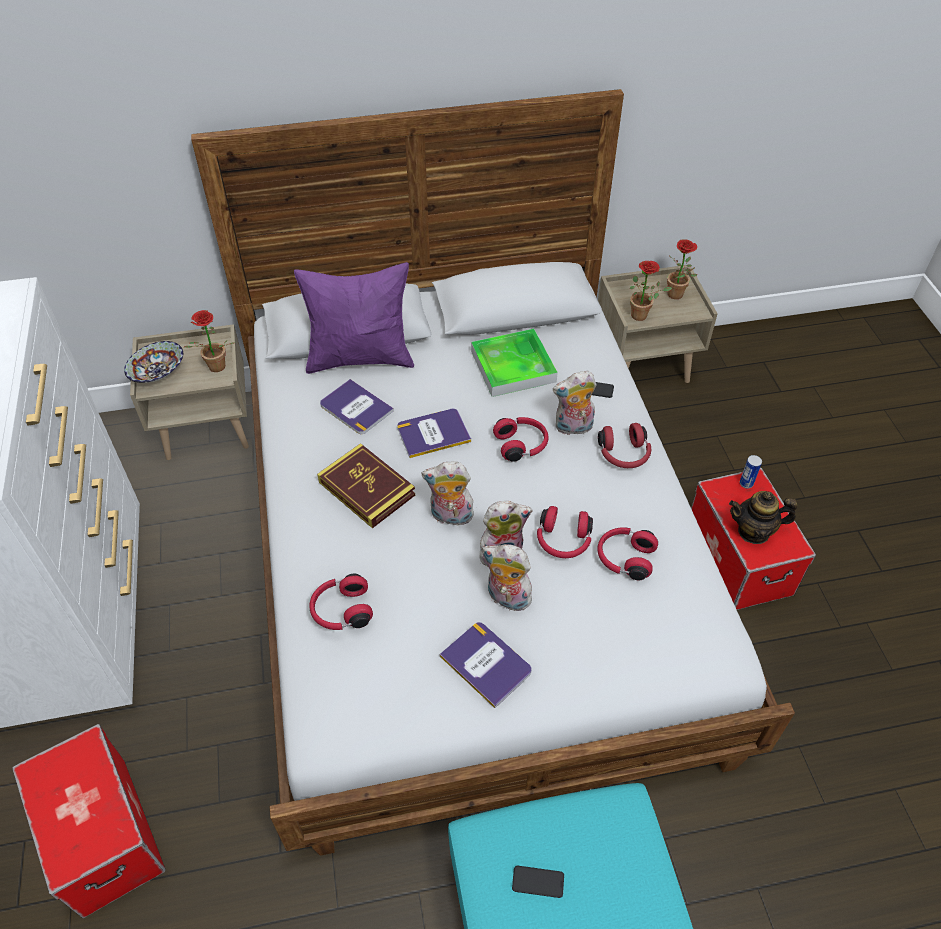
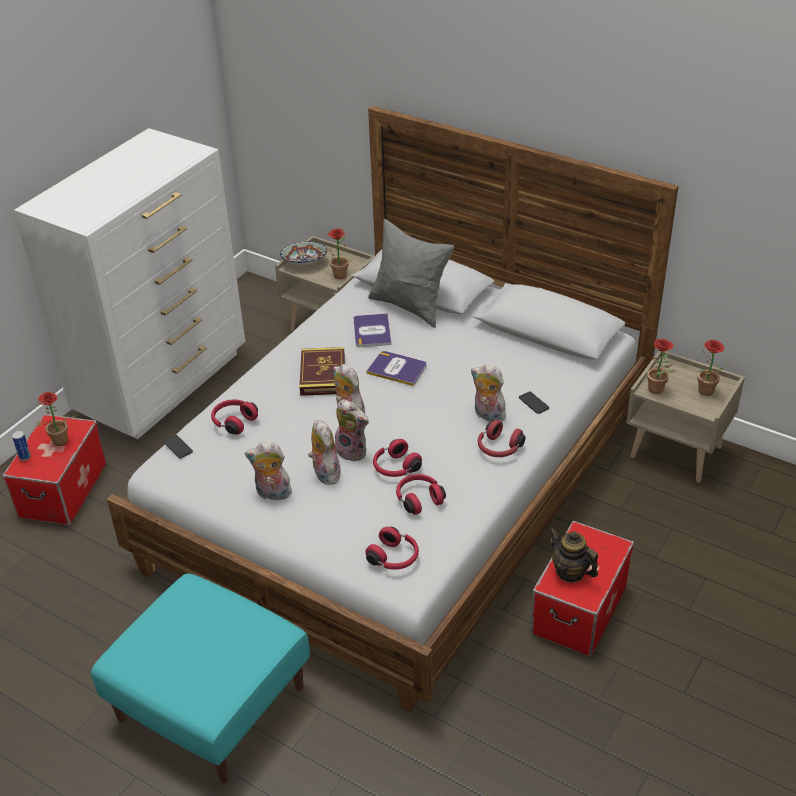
camera: 45 degrees right, 10 degrees down
(83, 789) = (59, 443): none -> potted plant
(360, 358) = (410, 306): purple pillow -> grey pillow
(486, 664) = (272, 494): book -> plush toy
(513, 366) = (498, 361): tray -> none
(521, 445) = (441, 405): red headphones -> red headphones (394, 558)
(538, 881) = (191, 624): phone -> phone (178, 447)
(746, 483) = (607, 543): can -> can (25, 457)

